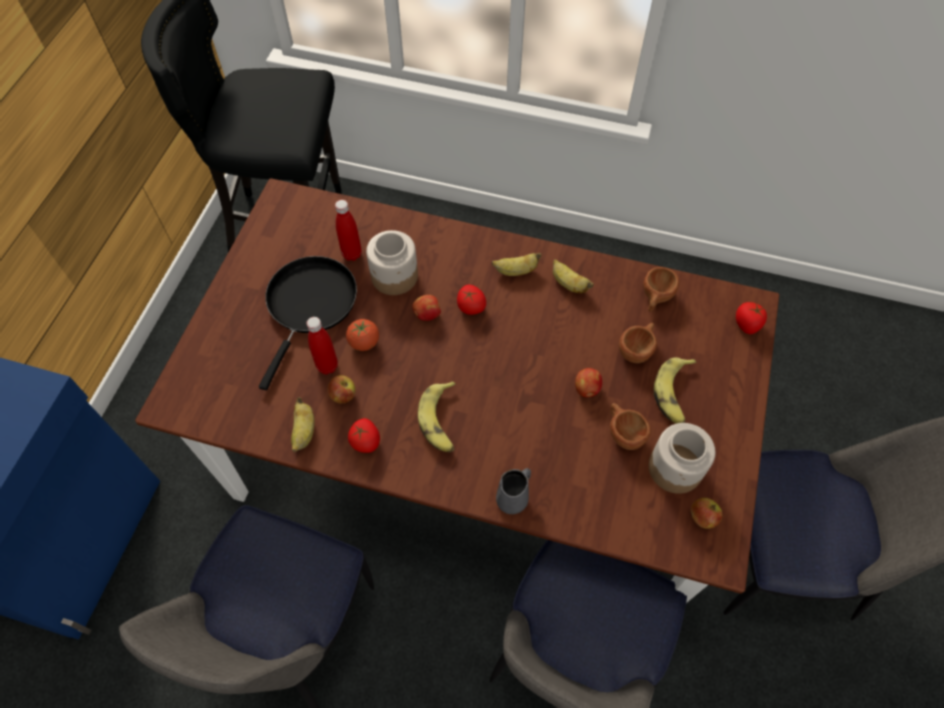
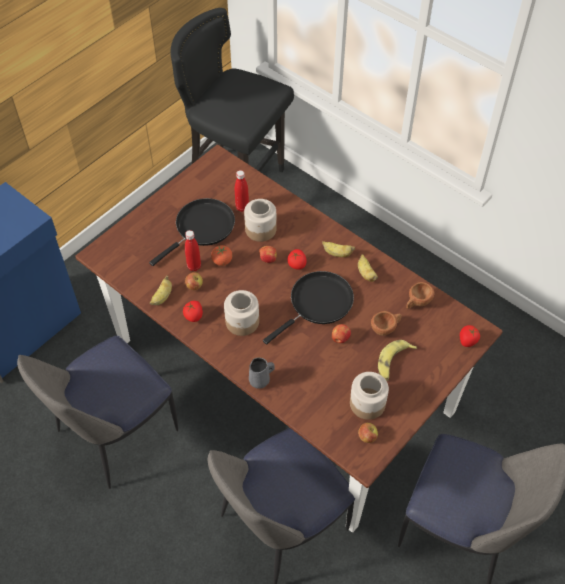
camera: 25 degrees right, 5 degrees down
(440, 421) = (242, 322): banana -> jar
(529, 352) = (318, 304): none -> black frying pan
(623, 432) = (347, 371): brown cup -> none

